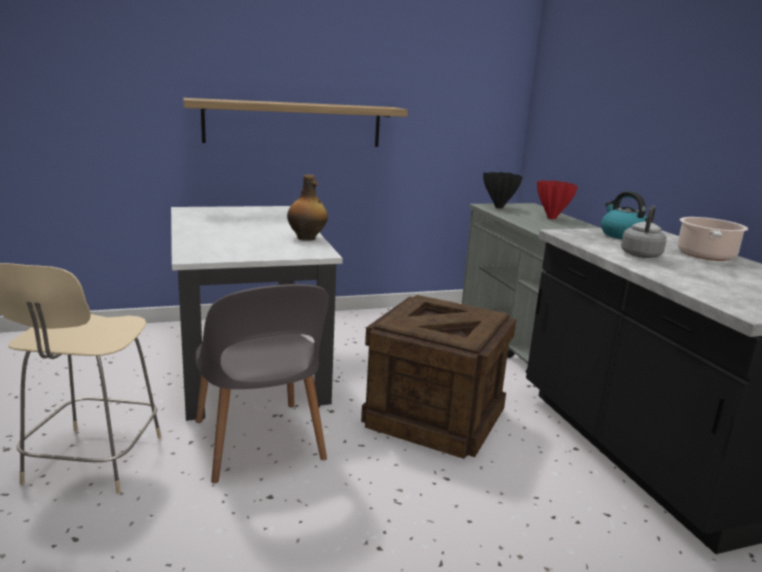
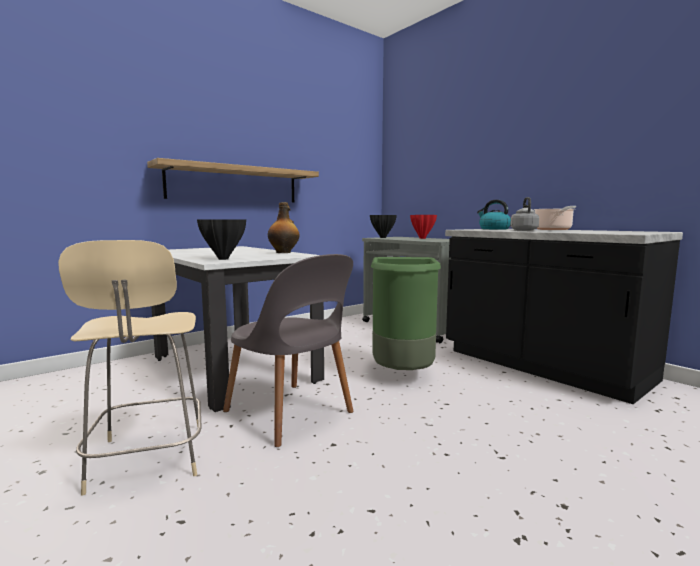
camera: 20 degrees left, 10 degrees down
(210, 250) = (222, 259): none -> black vase
(435, 418) = (403, 373): crate -> green trash can

